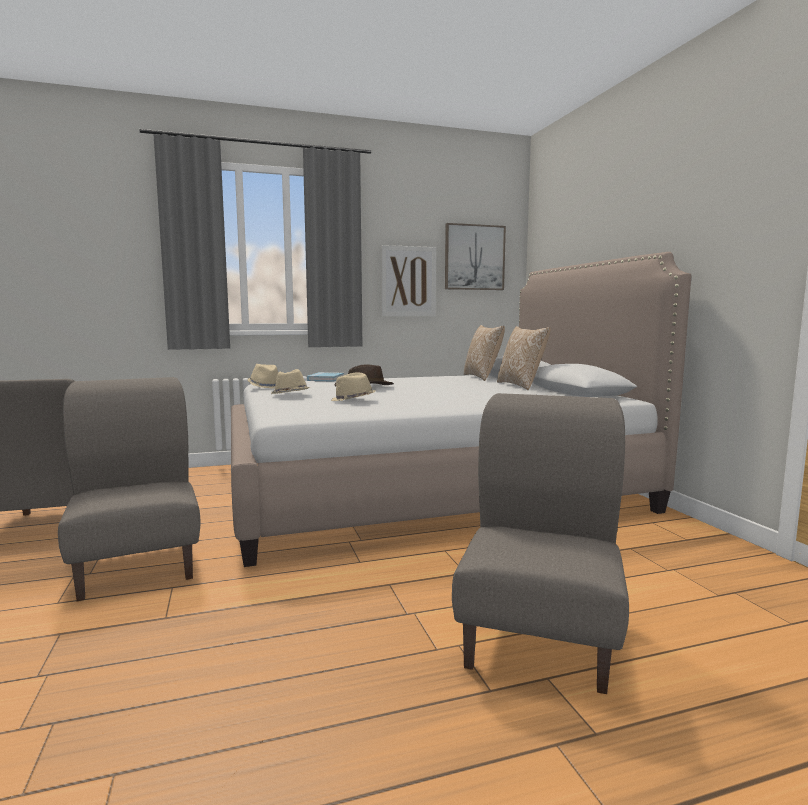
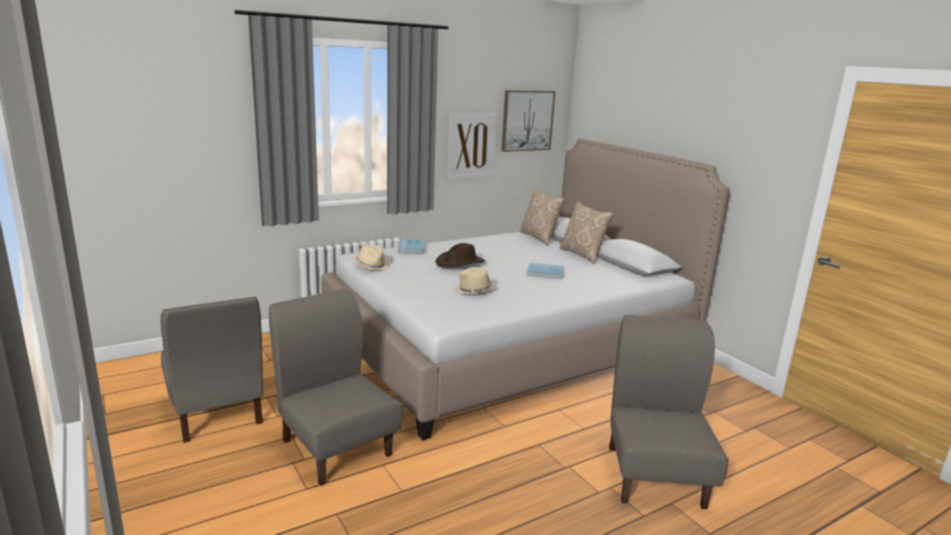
camera: 15 degrees left, 10 degrees up
(290, 395) = (411, 282): beige hat -> none
(458, 393) = (545, 273): none -> blue book

